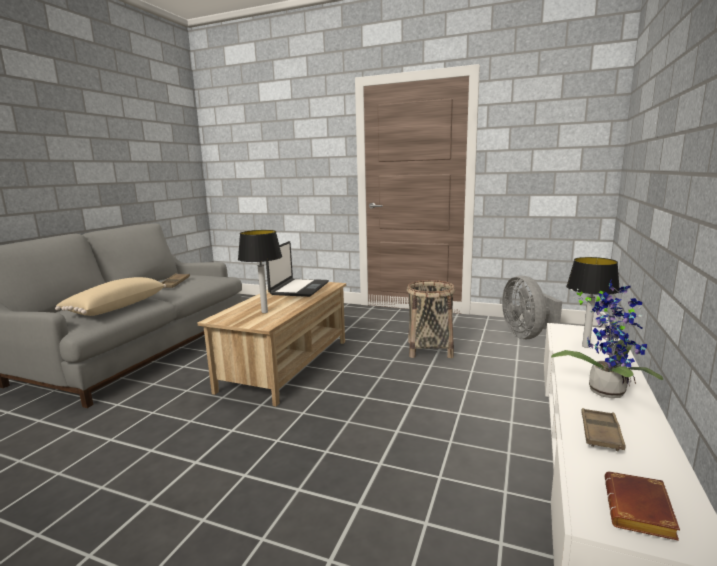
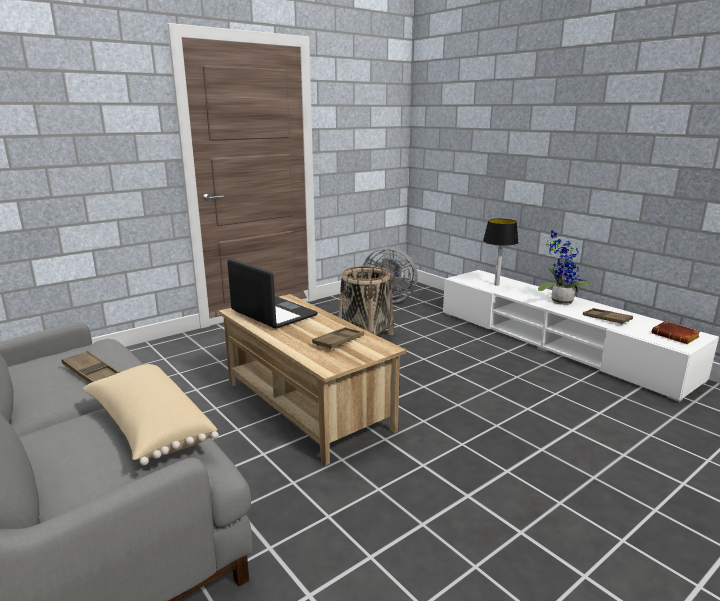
camera: 60 degrees left, 5 degrees up
(264, 312) = (338, 342): table lamp -> brown tray

